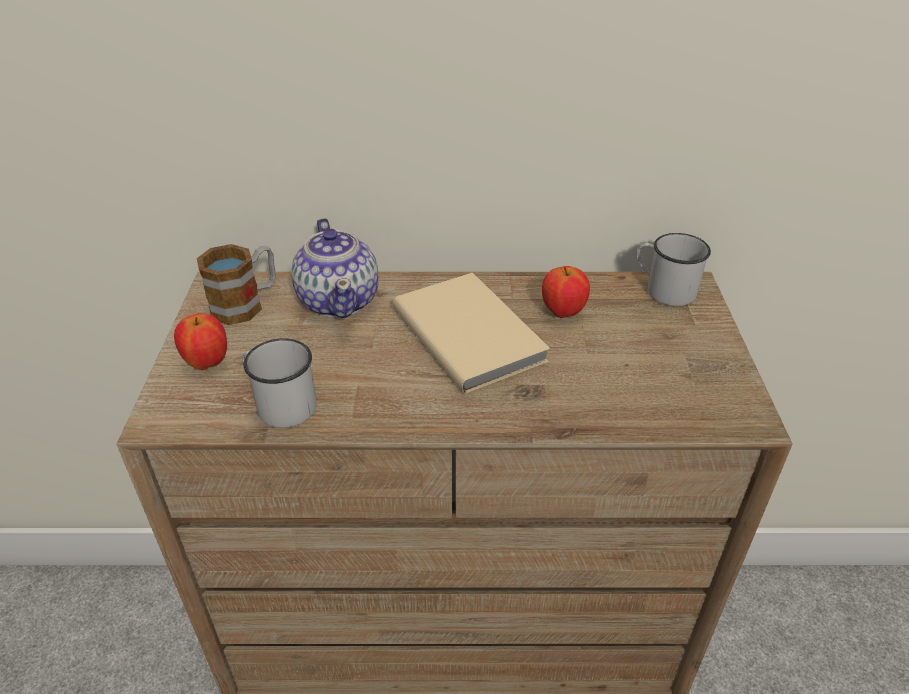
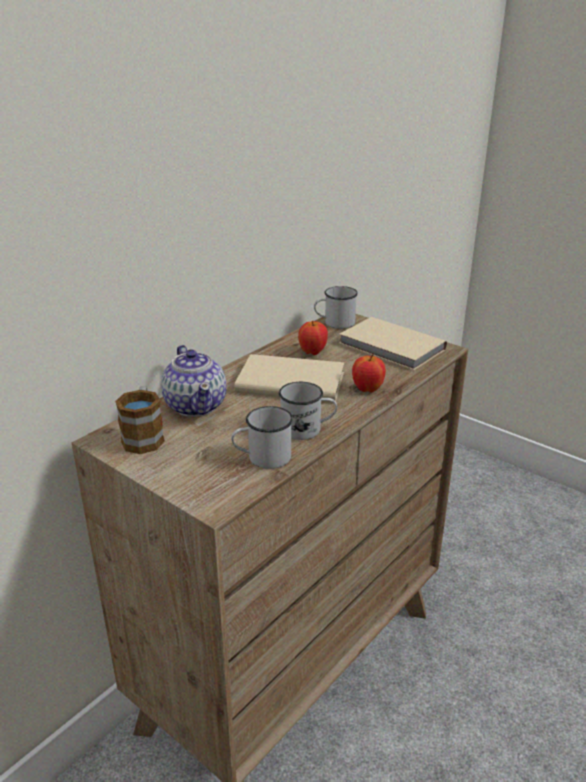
camera: 50 degrees left, 10 degrees down
(207, 363) = (184, 470): apple -> apple (367, 389)
(339, 300) = (196, 405): teapot -> teapot turned 45 degrees clockwise
(376, 404) = (307, 429): none -> white mug
(675, 367) = (391, 347): none -> beige book

